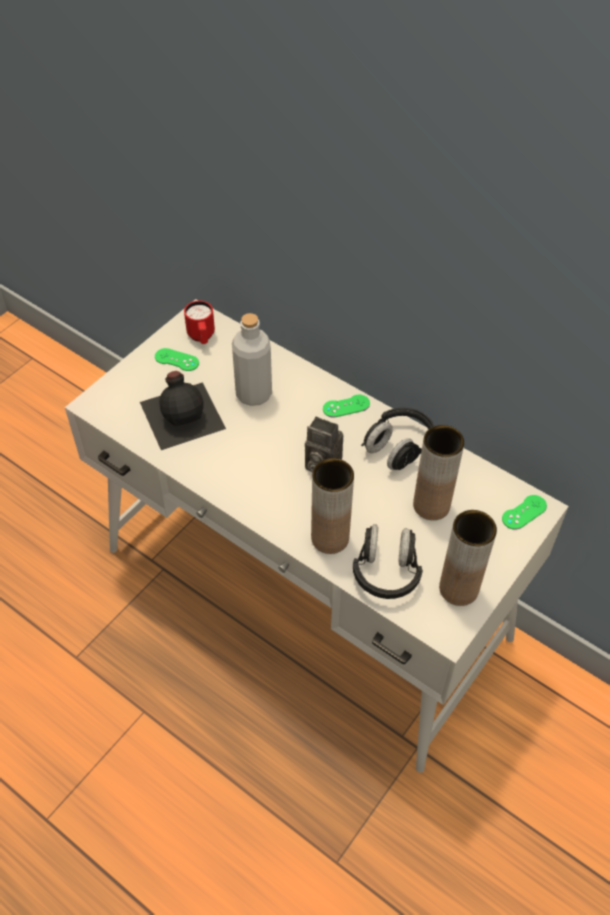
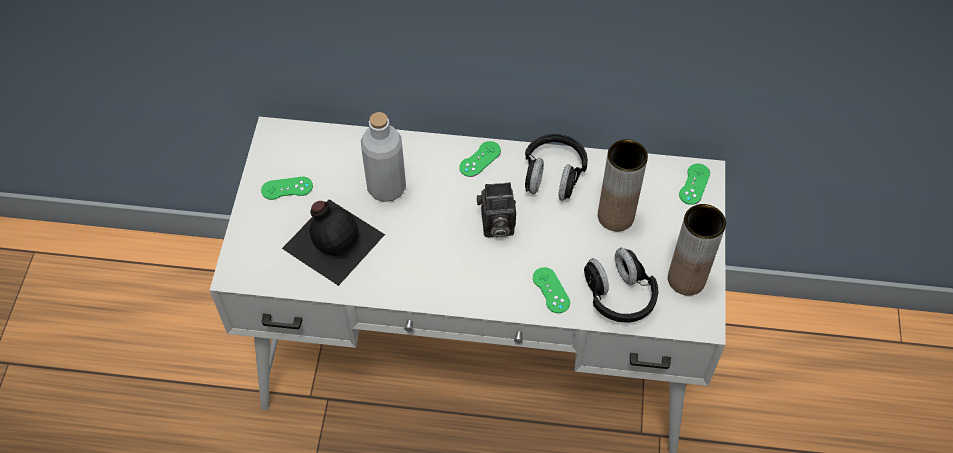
camera: 30 degrees left, 5 degrees up
(202, 337) = (295, 154): red mug -> none
(330, 538) = (551, 290): brown vase -> green game controller

